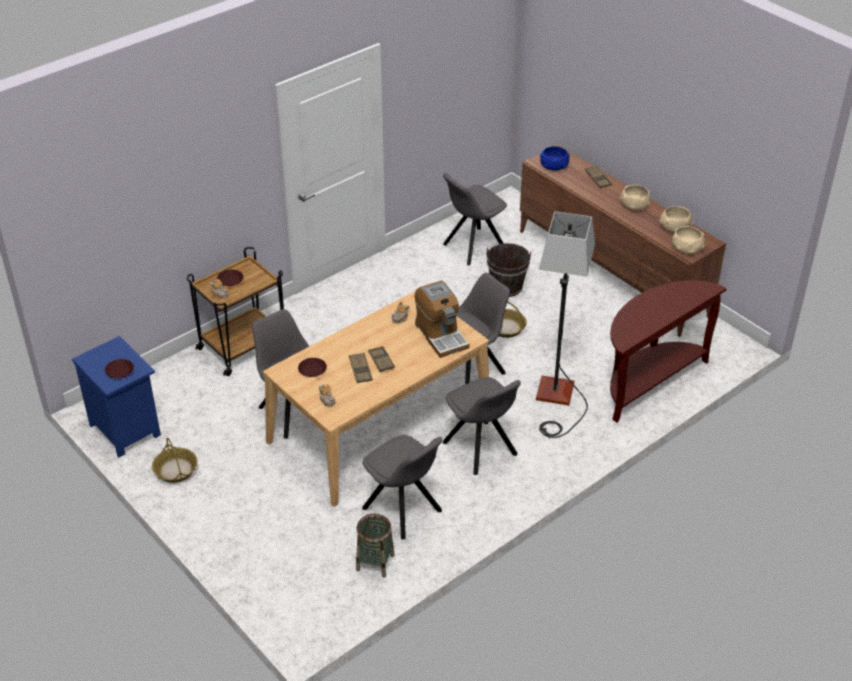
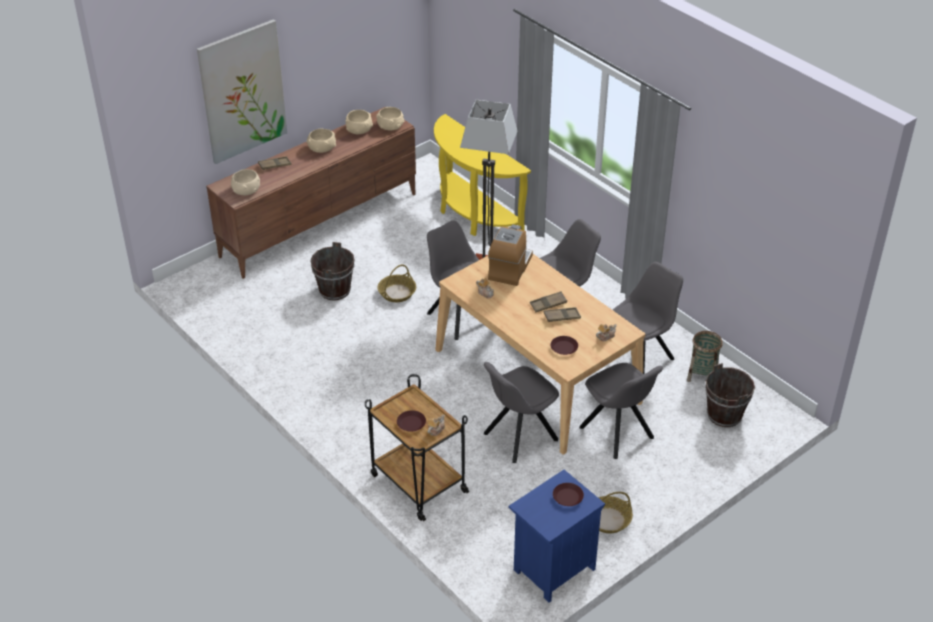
camera: 90 degrees left, 0 degrees up
(308, 576) = (724, 415): none -> brown bucket
(441, 335) = (510, 268): coffee machine -> coffee machine turned 45 degrees counterclockwise
(473, 247) = (263, 311): grey chair -> grey chair (617, 432)
(553, 166) = (246, 190): blue bowl -> beige bowl
(606, 93) = (242, 92): none -> picture
(648, 381) = (472, 215): brown console table -> yellow console table

